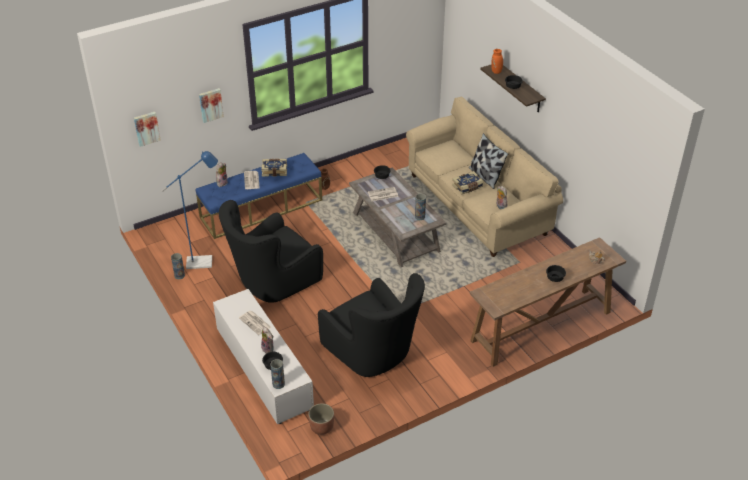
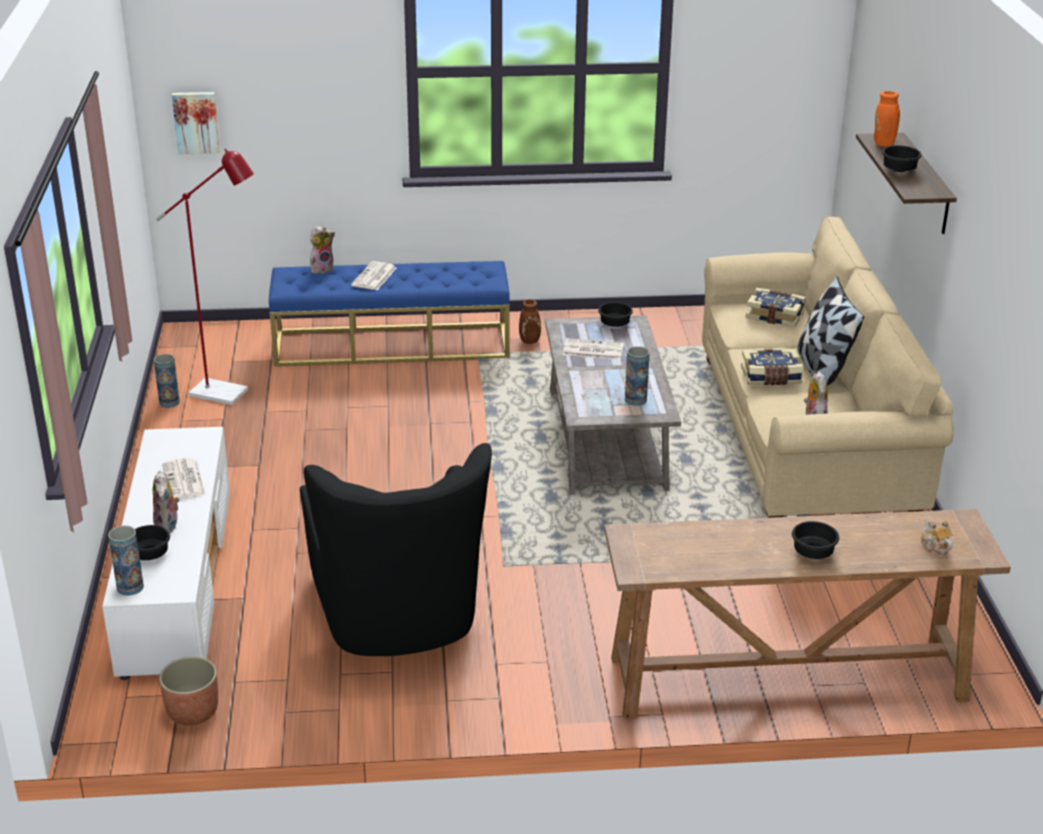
camera: 25 degrees right, 10 degrees down
(204, 262) = (227, 394): blue floor lamp -> red floor lamp
(210, 104) = (326, 110): picture -> none
(273, 281) = (316, 453): black armchair -> none
(274, 171) = (426, 273): book -> book (775, 315)

